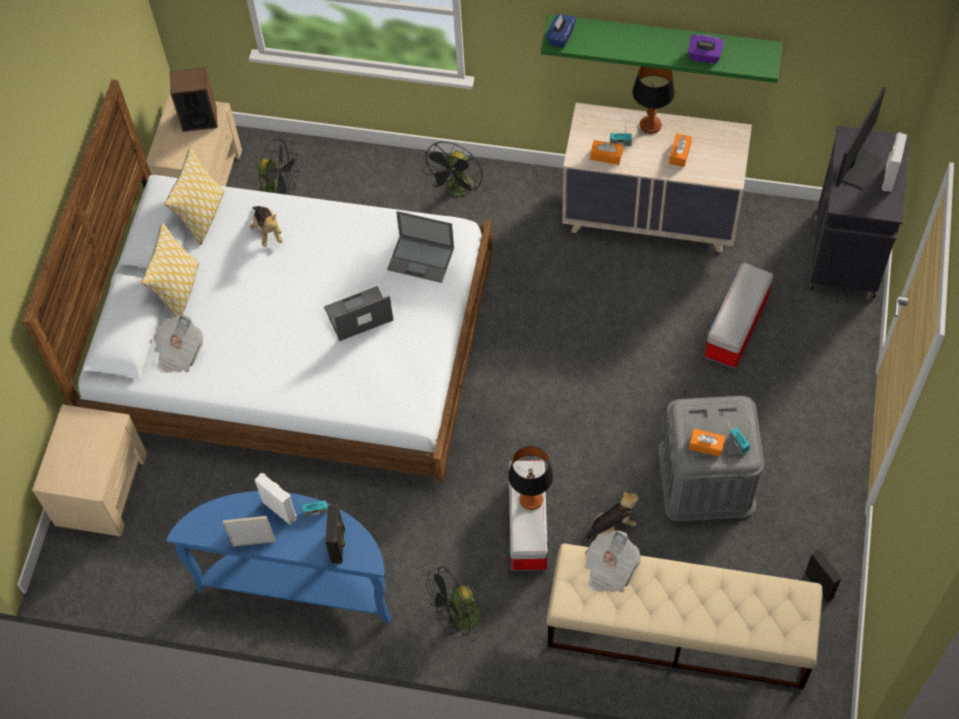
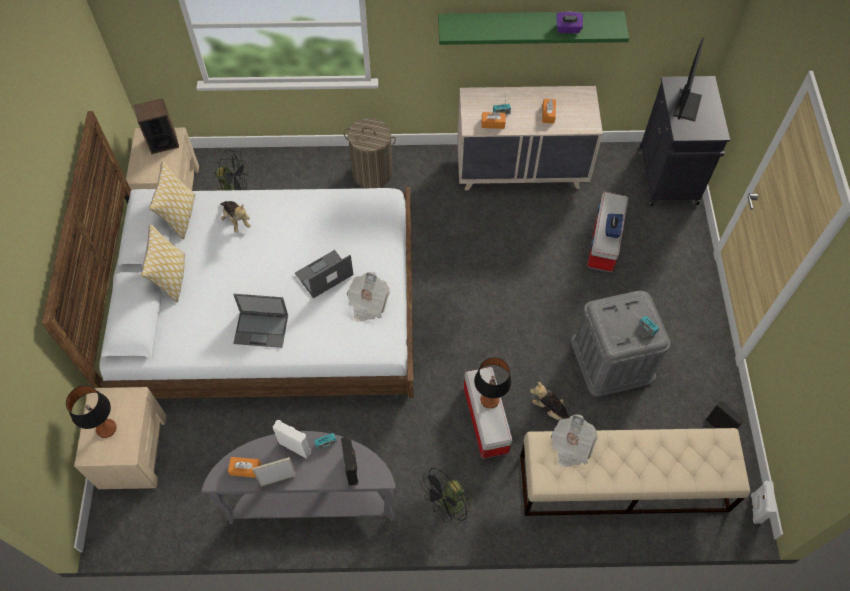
camera: 15 degrees left, 0 degrees up
(179, 353) = (181, 329): newspaper -> newspaper (367, 304)
(299, 582) = (313, 500): blue console table -> grey console table
(421, 259) = (365, 223): laptop -> laptop (262, 329)
(458, 191) = (372, 172): black fan -> laundry basket
(560, 37) = (452, 29): blue tissue box -> blue tissue box (612, 229)
(611, 527) = (550, 410): plush toy -> plush toy turned 105 degrees counterclockwise
(650, 125) = (520, 96): table lamp -> table lamp (106, 429)
(706, 445) = (623, 334): orange tissue box -> orange tissue box (245, 469)
(888, 177) = (710, 108): white speaker -> white speaker (755, 508)

